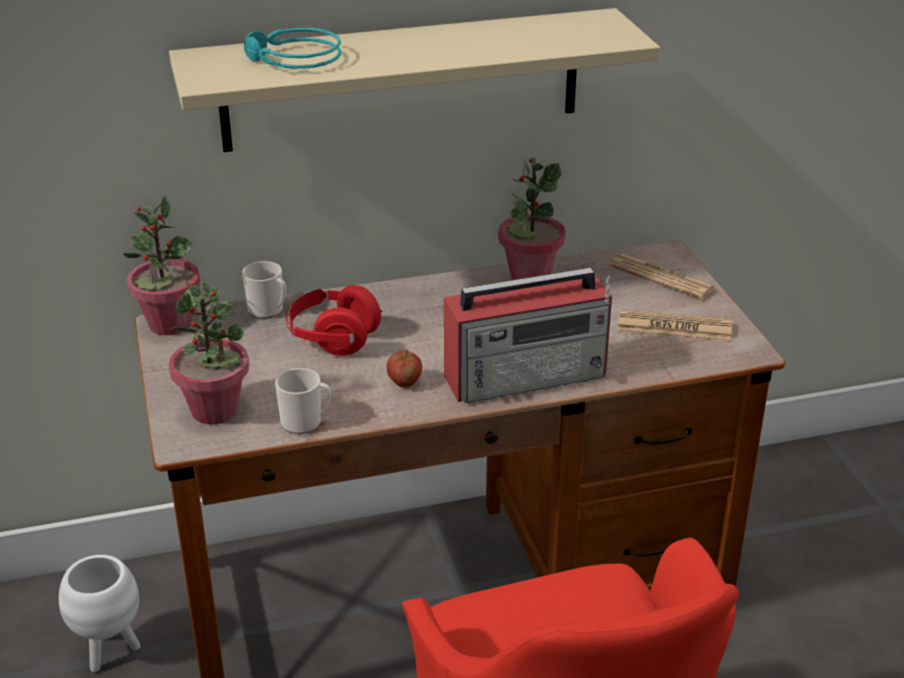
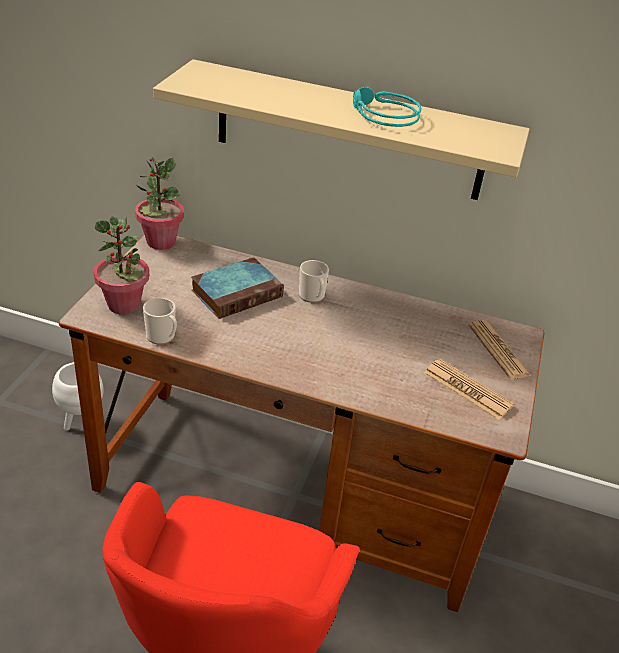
camera: 30 degrees right, 5 degrees up
(269, 311) = (222, 258): mug -> mug (313, 297)
(292, 59) = (251, 88): turquoise headphones -> turquoise headphones (382, 116)
(333, 339) = (238, 292): red headphones -> book
(404, 382) = (247, 340): apple -> none
(528, 376) = (328, 374): radio -> none
(529, 276) = (406, 308): potted plant -> none

